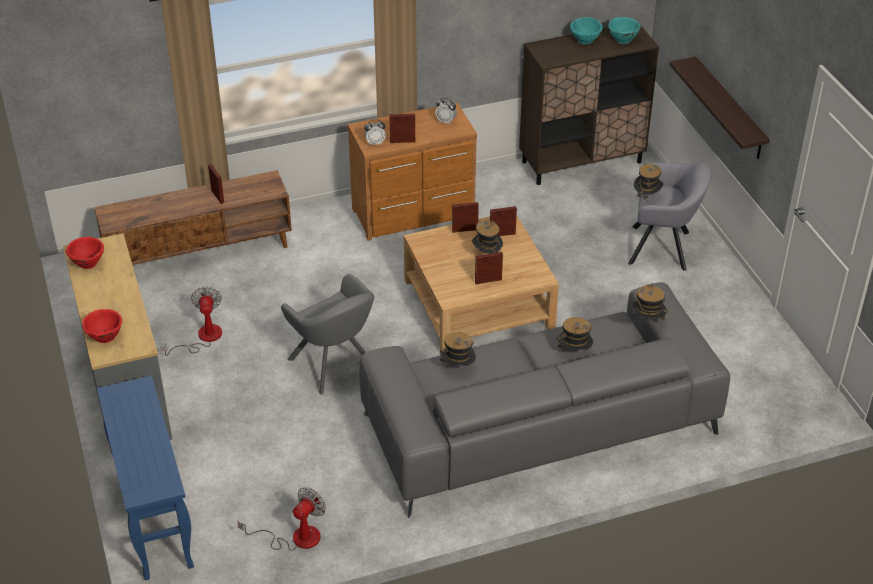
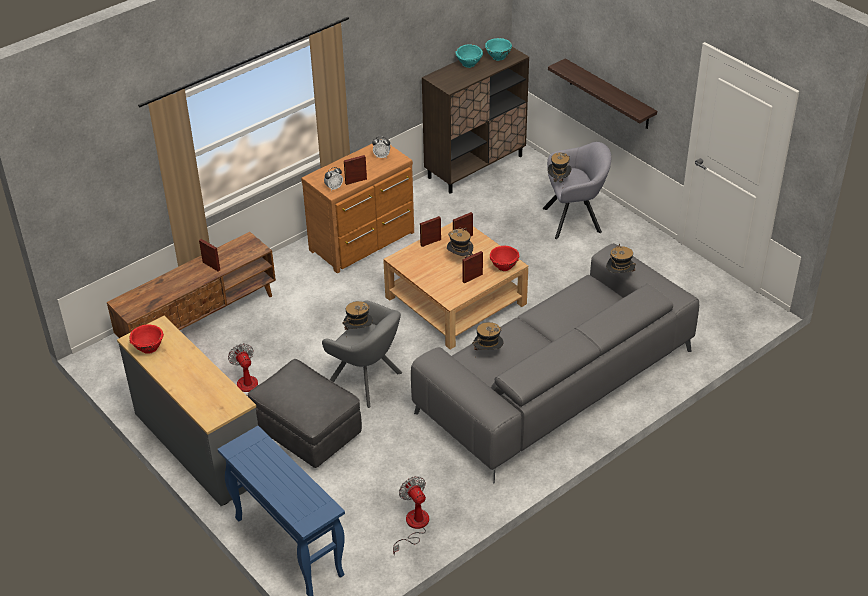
camera: 20 degrees left, 0 degrees up
(104, 337) = (202, 404): red bowl -> red bowl (503, 267)
(242, 402) = (307, 432): none -> grey ottoman
(295, 537) = (413, 526): fan -> fan turned 45 degrees counterclockwise
(574, 353) = (570, 316): hat -> hat (358, 331)

